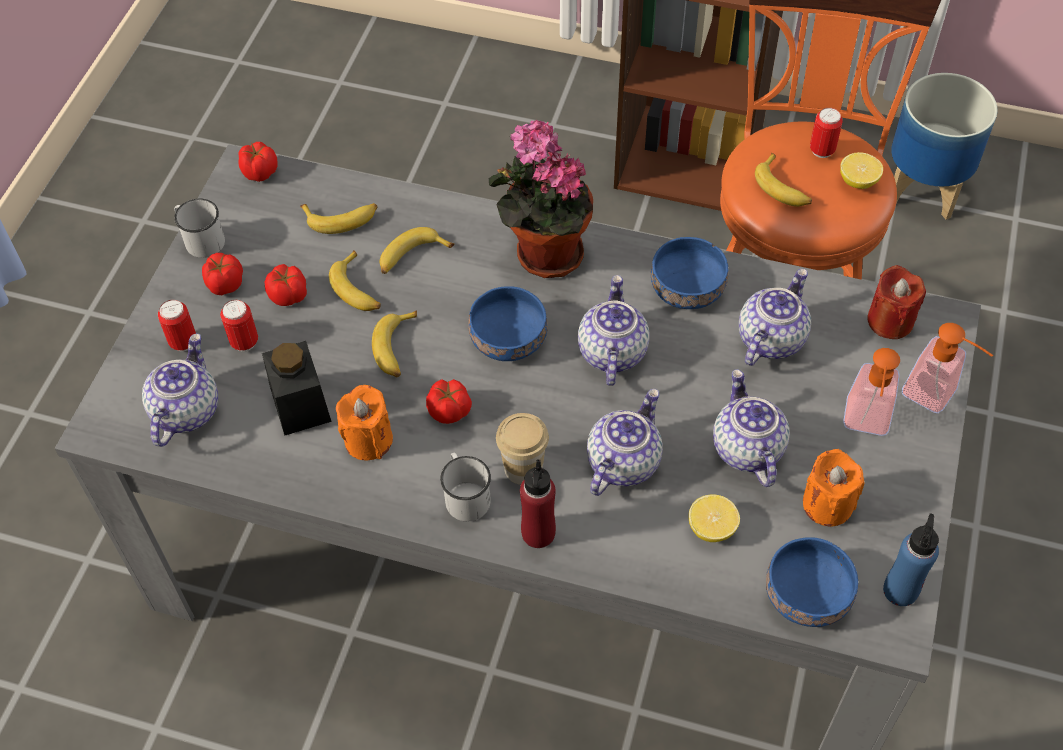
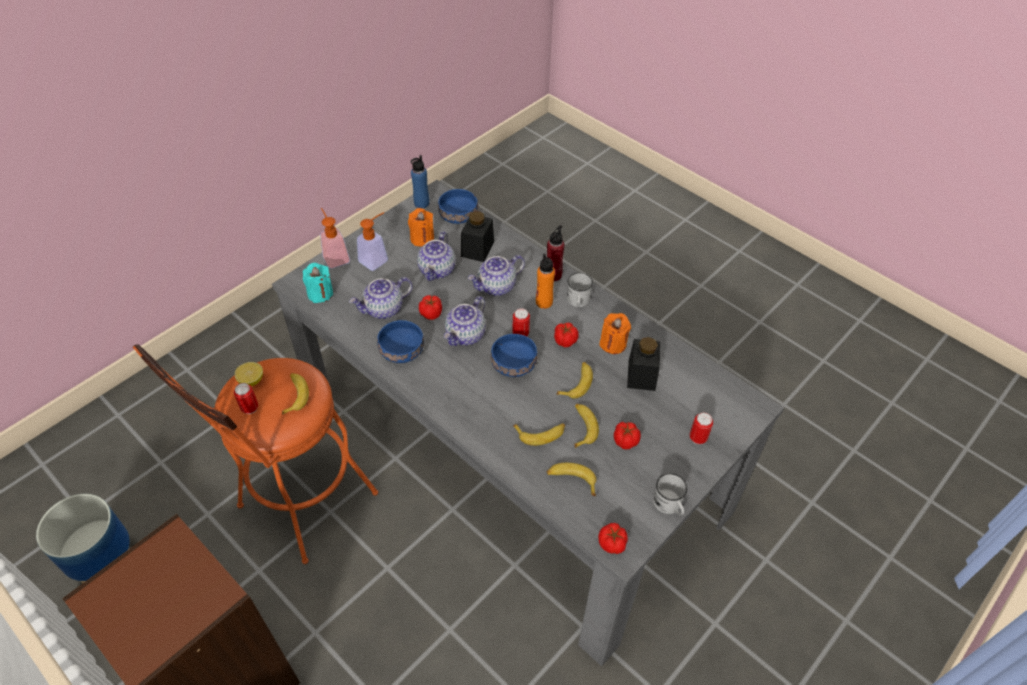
camera: 155 degrees left, 5 degrees down
(185, 410) = (706, 397): teapot -> none
(225, 285) = (662, 465): tomato -> tomato (431, 313)
(244, 342) = (661, 423): can -> can (520, 334)
(523, 468) = (544, 302): cup -> orange bottle
(543, 253) = (464, 402): potted plant -> none
(711, 528) = (477, 249): lemon -> black jar
(890, 320) = (320, 293): red candle -> turquoise candle

